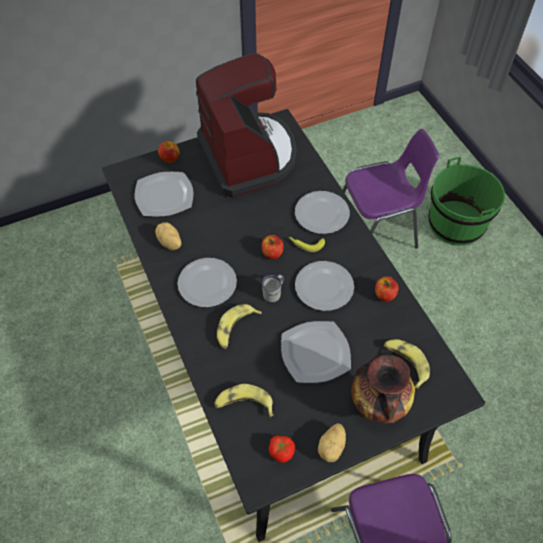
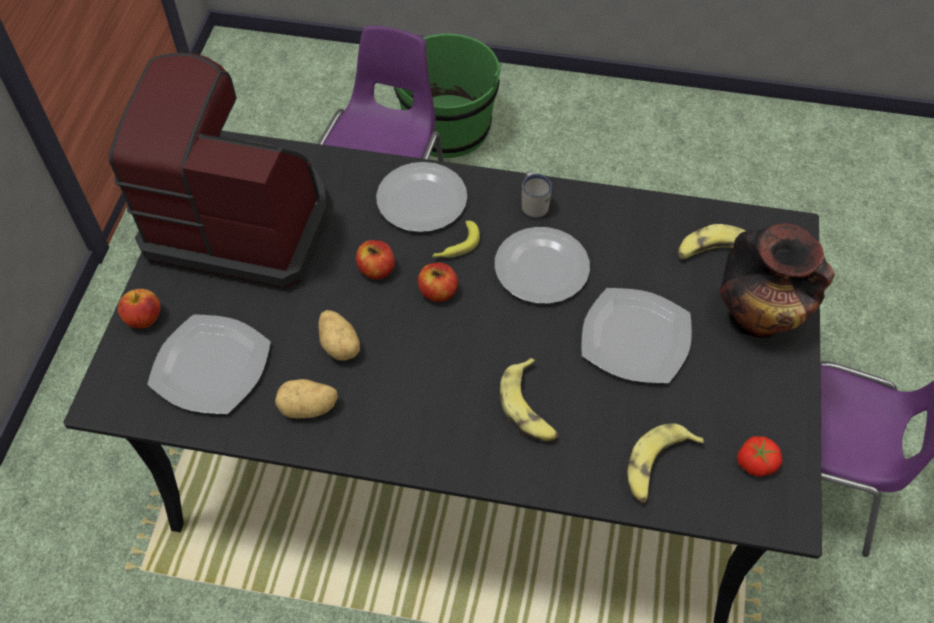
camera: 55 degrees left, 0 degrees up
(206, 284) = (425, 401): plate -> none
(274, 293) = (506, 328): white mug -> white mug (533, 204)
(332, 447) = (785, 401): potato -> potato (340, 345)
(385, 294) = (603, 213): apple -> apple (376, 269)

